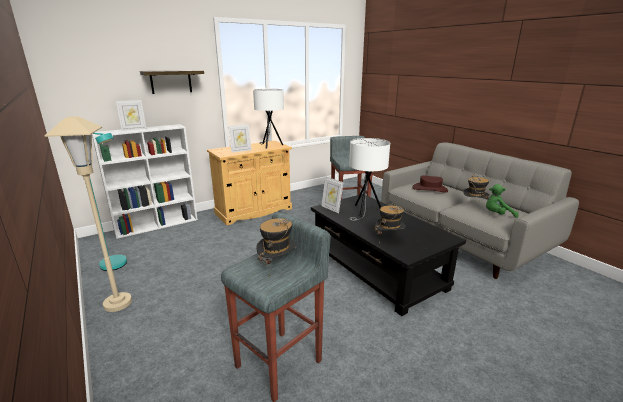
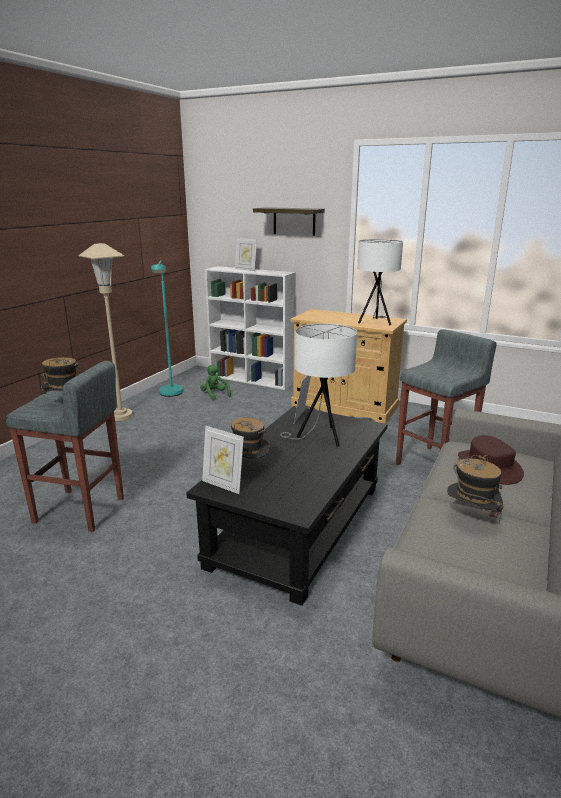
camera: 60 degrees right, 0 degrees up
(241, 150) = (330, 318): picture frame -> picture frame (223, 485)
(497, 215) = (456, 548): green plush toy -> green plush toy (214, 395)

